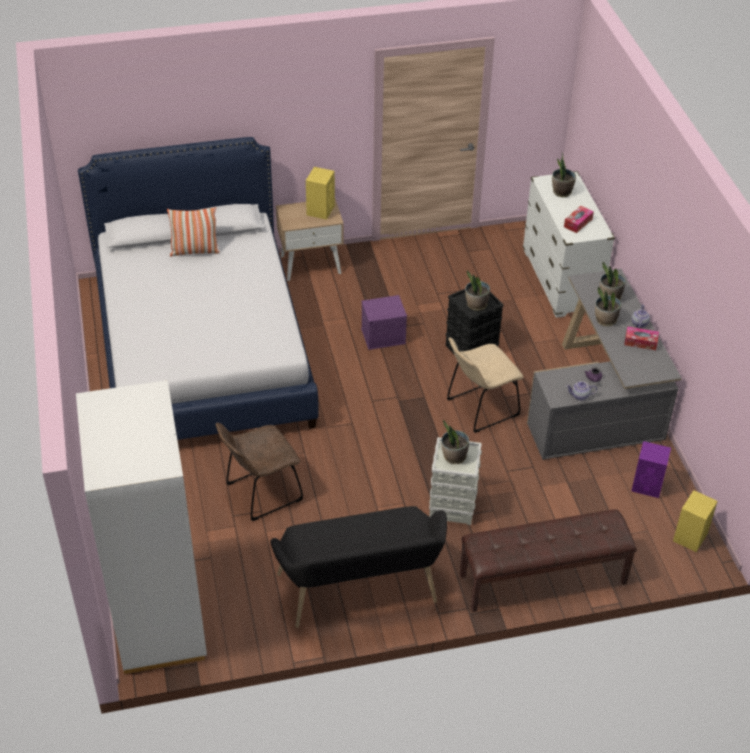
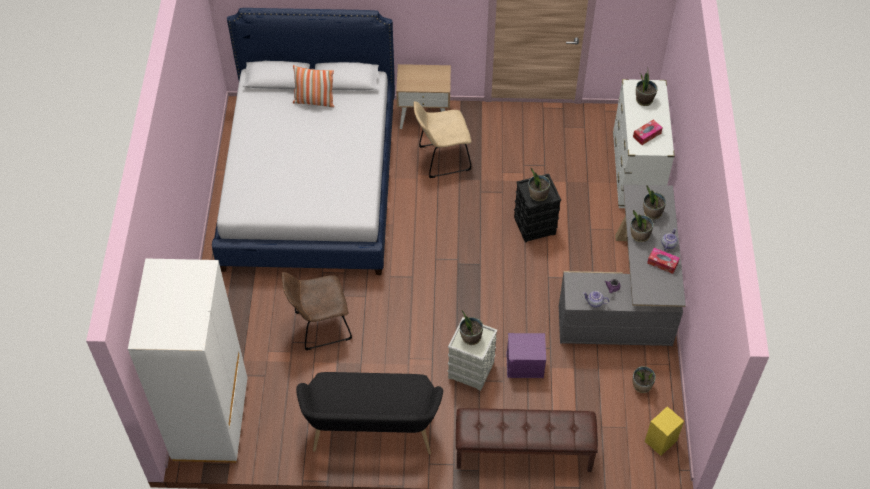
camera: 15 degrees right, 10 degrees up
(321, 210) = (434, 75): yellow speaker -> none
(383, 335) = (464, 198): purple storage box -> purple storage box (525, 364)
(479, 409) = (523, 284): beige chair -> beige chair (441, 159)
(648, 486) = (641, 386): purple speaker -> potted plant

